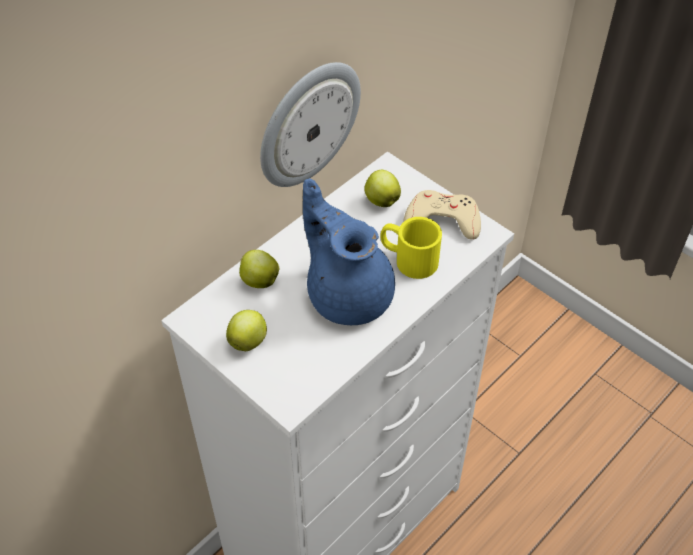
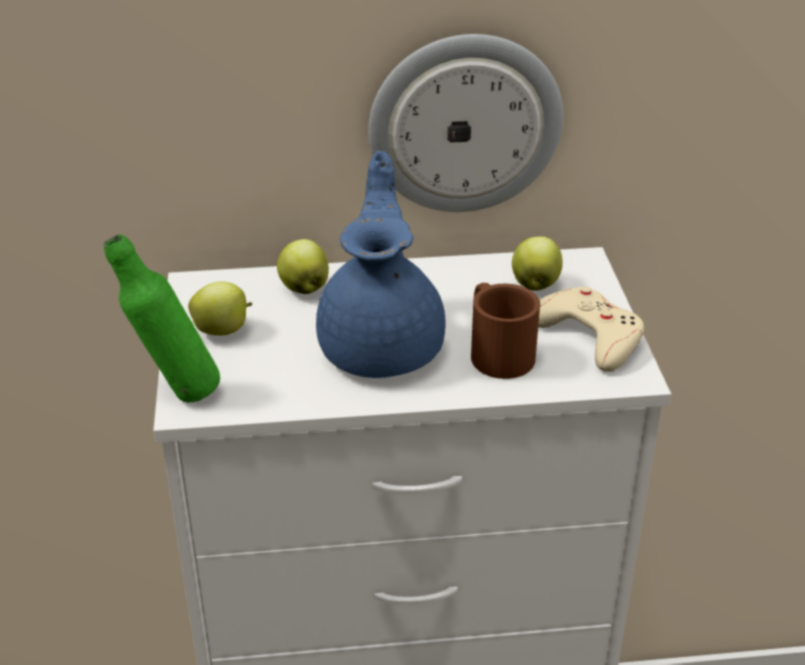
camera: 40 degrees right, 15 degrees down
(273, 401) = (175, 394): none -> green bottle
(408, 259) = (496, 350): yellow mug -> brown mug

